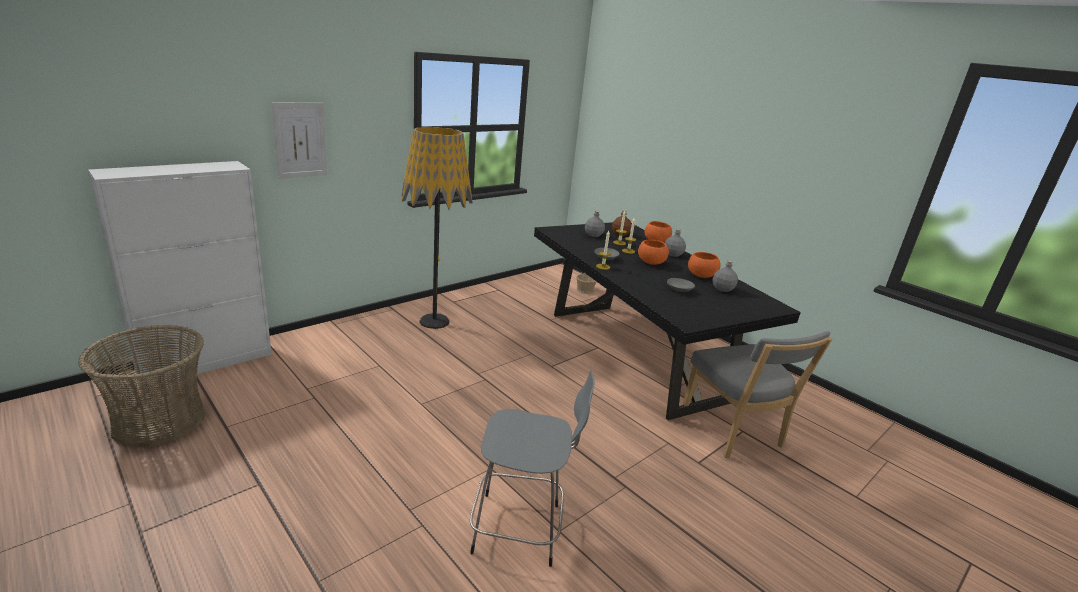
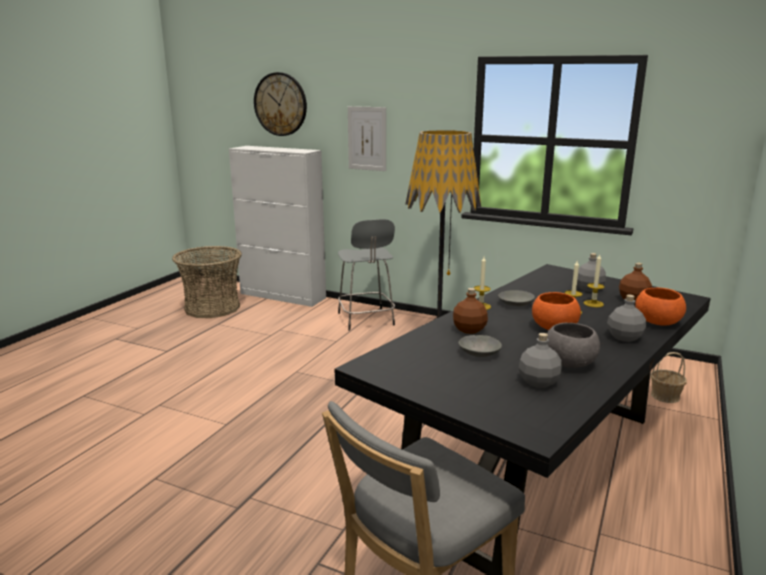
camera: 70 degrees right, 5 degrees down
(153, 102) = (280, 104): none -> wall clock
(520, 529) = (151, 457): grey stool -> grey stool (366, 320)
(641, 281) = (468, 330): none -> brown bottle
(701, 275) = (569, 363): orange bowl -> grey bowl

